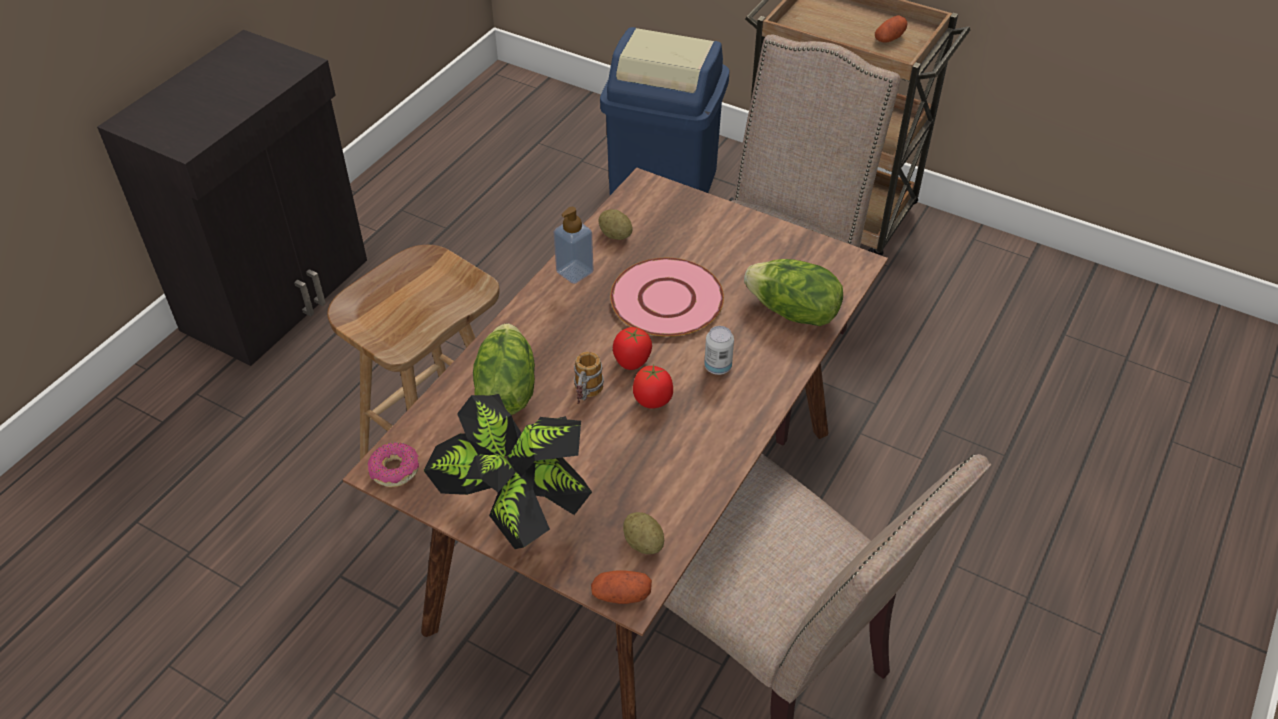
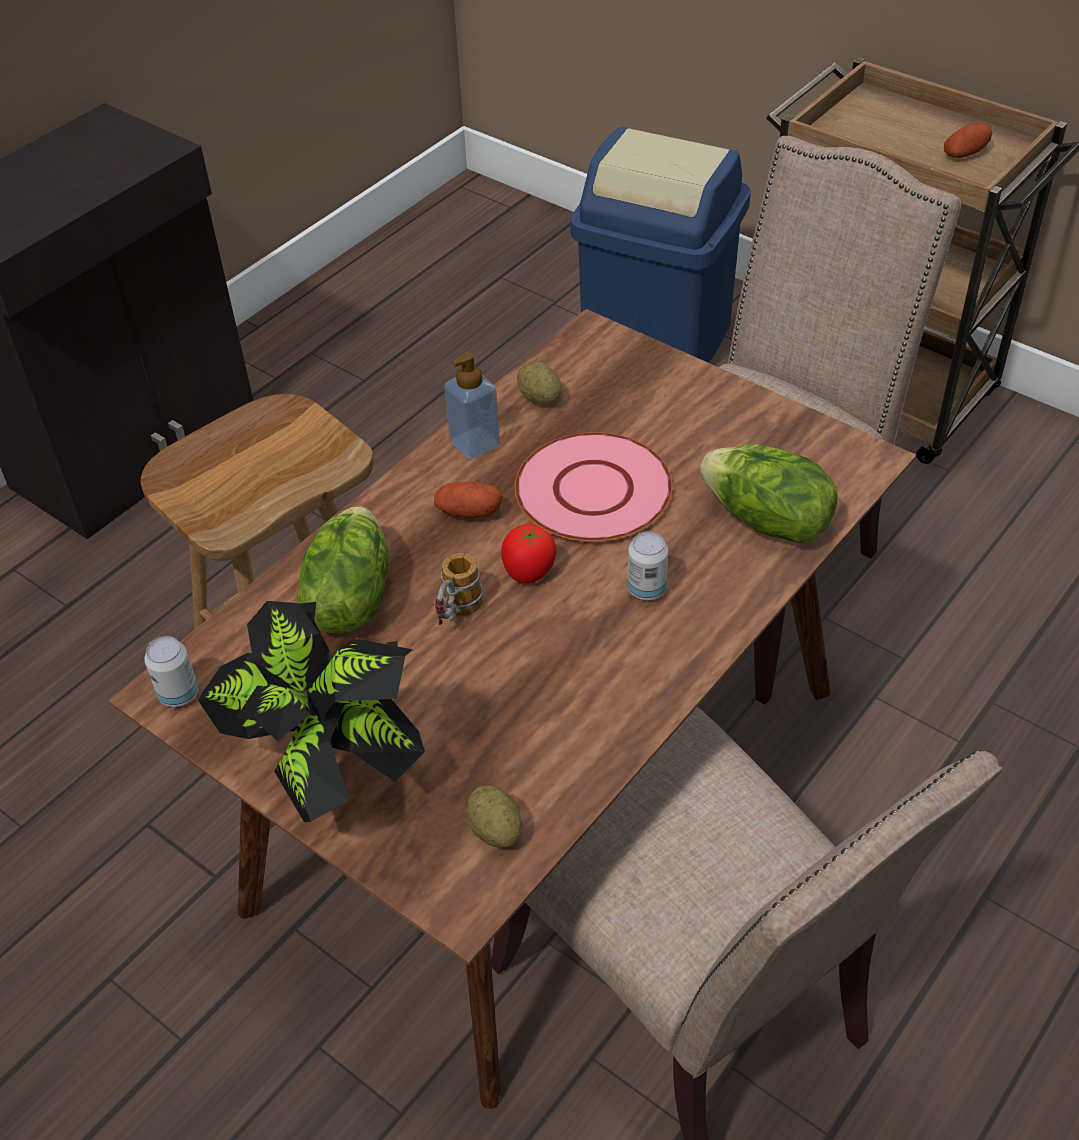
camera: 10 degrees right, 0 degrees up
(394, 470) = (179, 694): donut -> can
(621, 595) = (450, 902): potato -> potato (468, 512)
(653, 400) = (547, 628): tomato -> none

